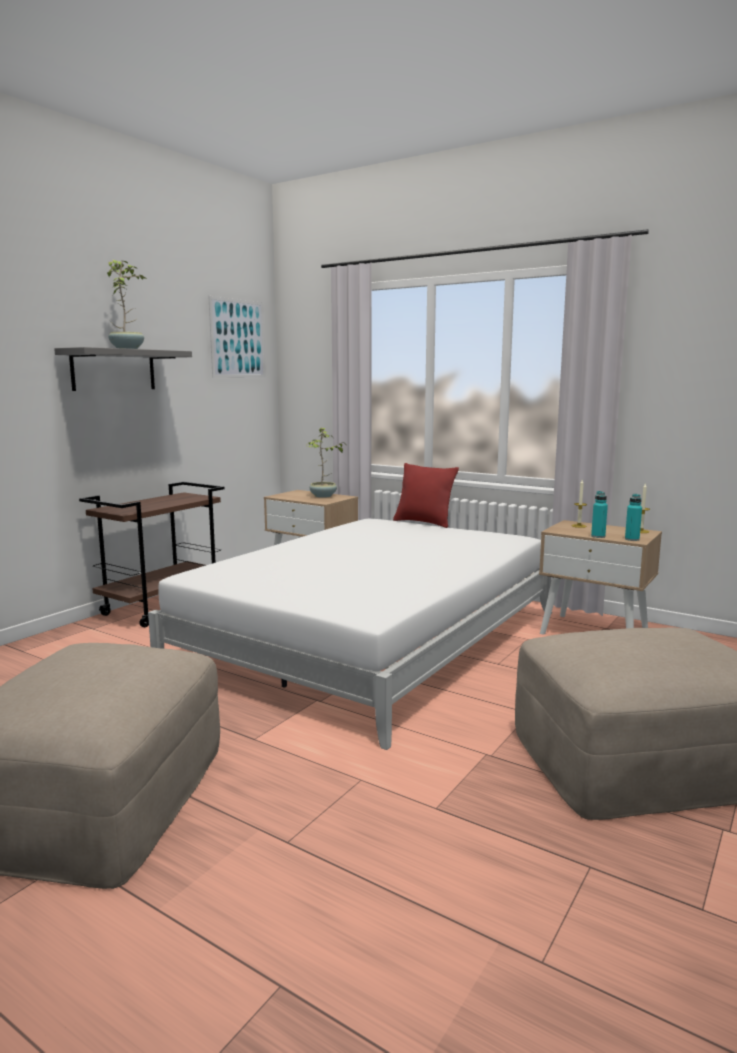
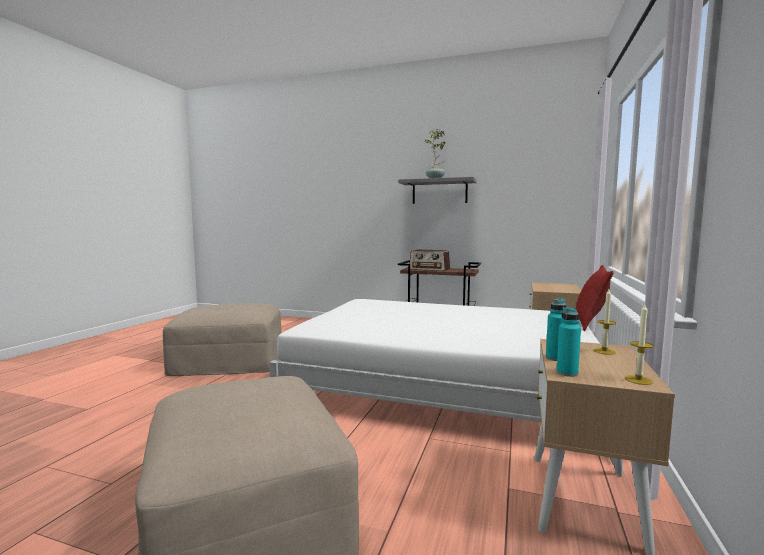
camera: 75 degrees right, 5 degrees down
(147, 505) = (429, 269): none -> radio
(238, 338) = (550, 165): picture -> none
(323, 496) = (562, 288): potted plant -> none

